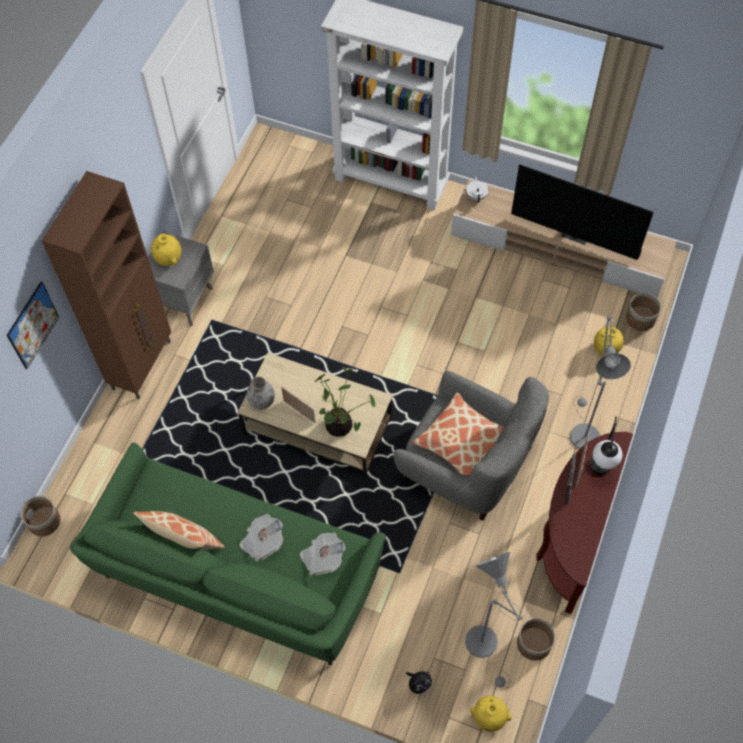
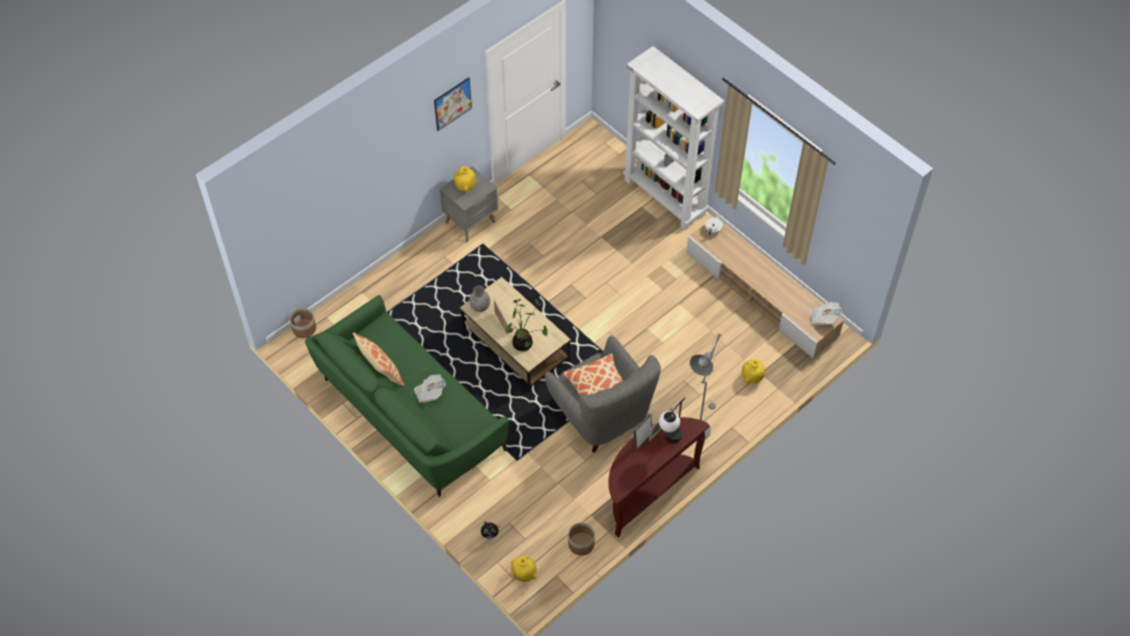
camera: 25 degrees right, 5 degrees down
(33, 325) = (344, 188): picture -> picture (452, 104)
(143, 364) = (420, 254): brown cabinet -> none
(322, 558) = (462, 419): newspaper -> newspaper (823, 317)
(485, 647) = (547, 531): grey floor lamp -> none
(576, 234) = (770, 285): television -> none
(640, 319) = (792, 367): planter -> none

